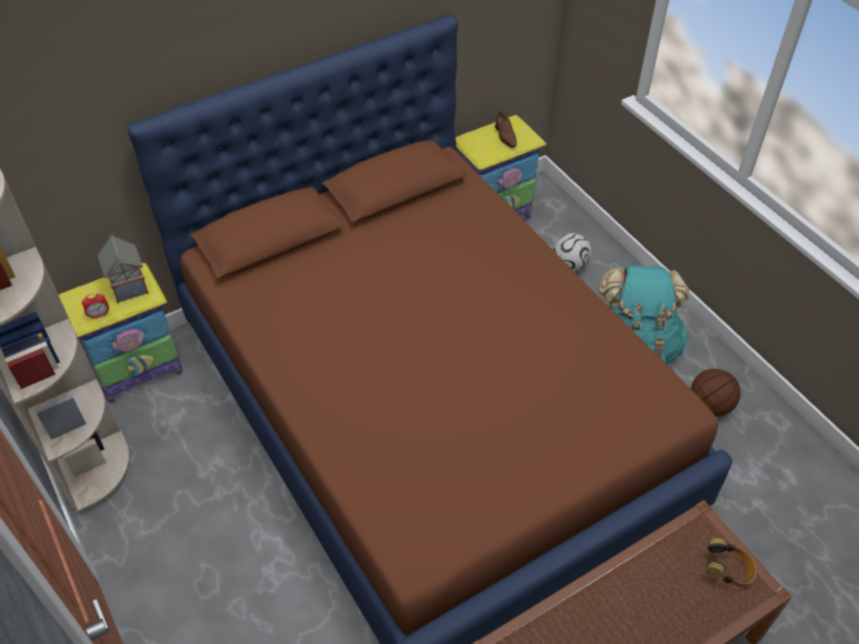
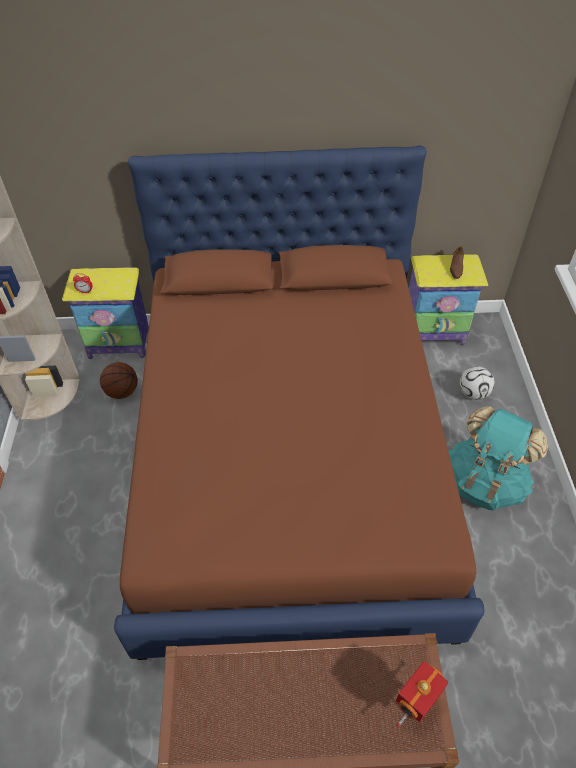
camera: 30 degrees right, 0 degrees up
(130, 288) = (116, 281): toy house -> none
(709, 406) = (522, 559): basketball -> basketball (122, 392)
(727, 571) = (414, 705): headphones -> toy robot

